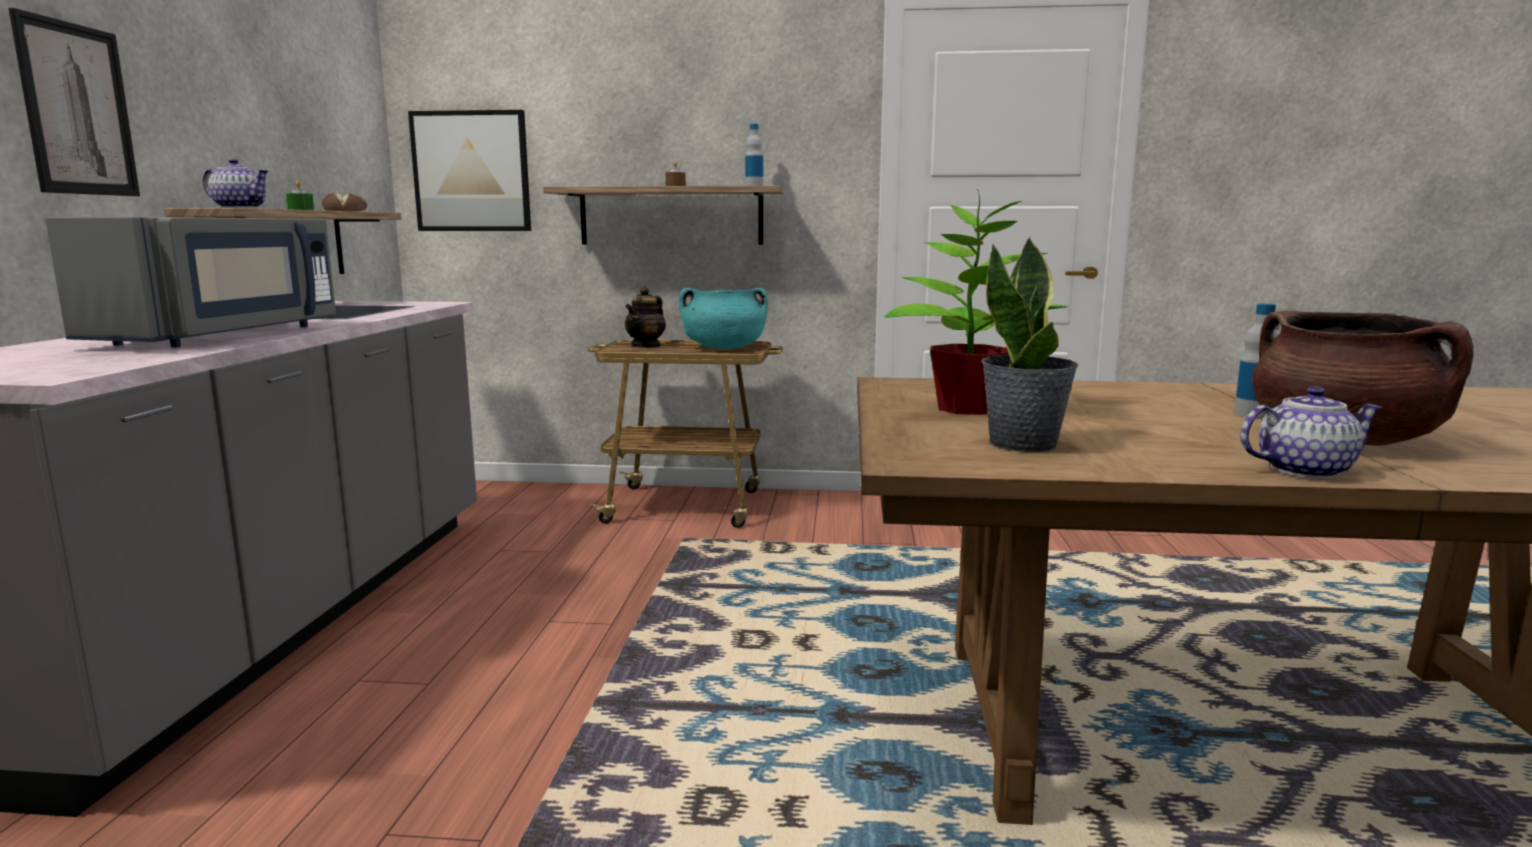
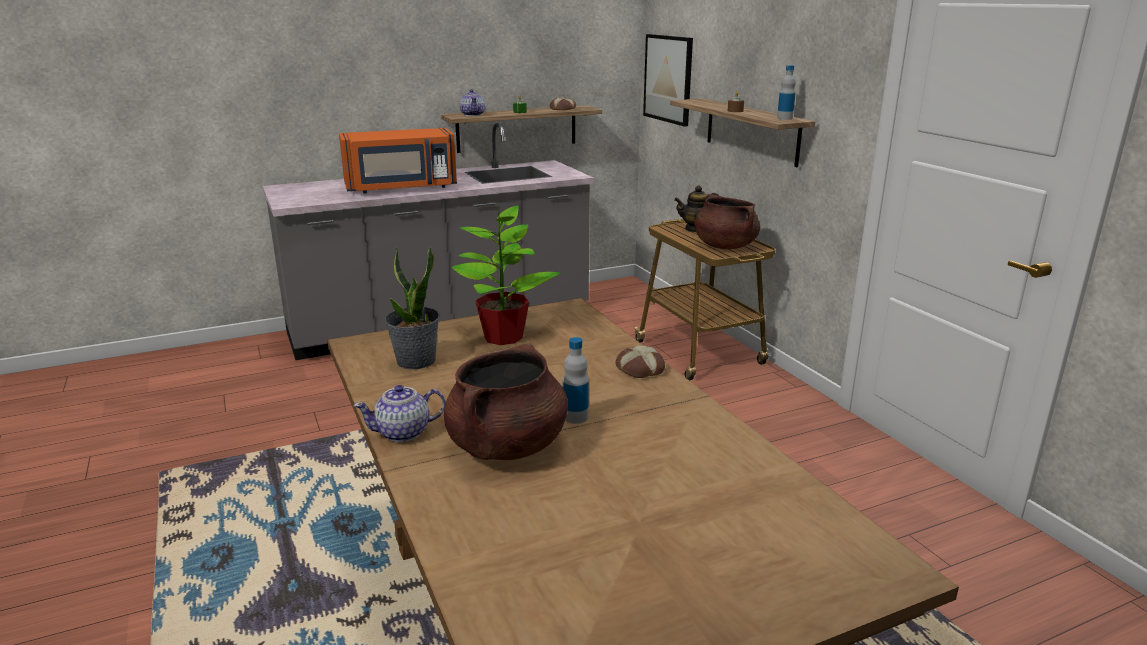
camera: 60 degrees right, 10 degrees up
(77, 109) = (396, 73): picture -> none
(223, 336) = (401, 188): grey microwave -> orange microwave
(724, 348) = (724, 246): turquoise cooking pot -> brown cooking pot
(1117, 387) = (639, 369): none -> bread
(1303, 470) = (404, 433): teapot -> teapot turned 105 degrees clockwise

